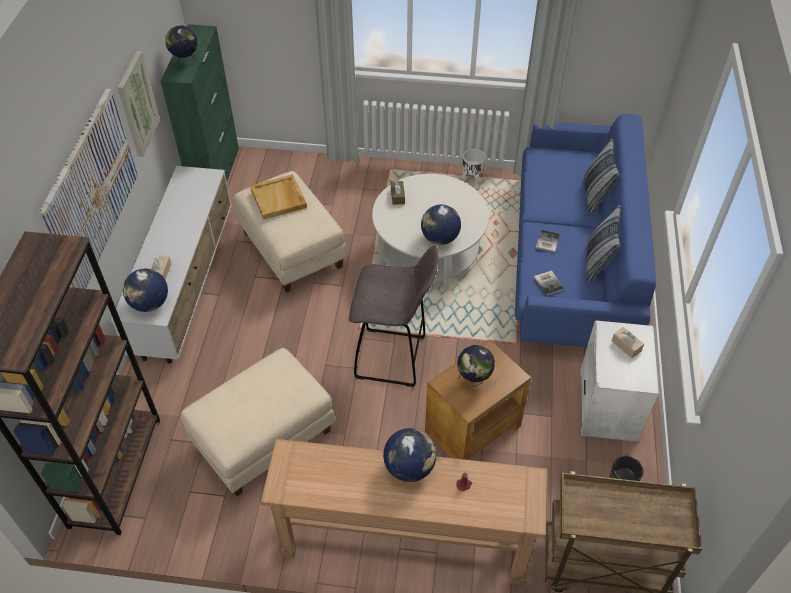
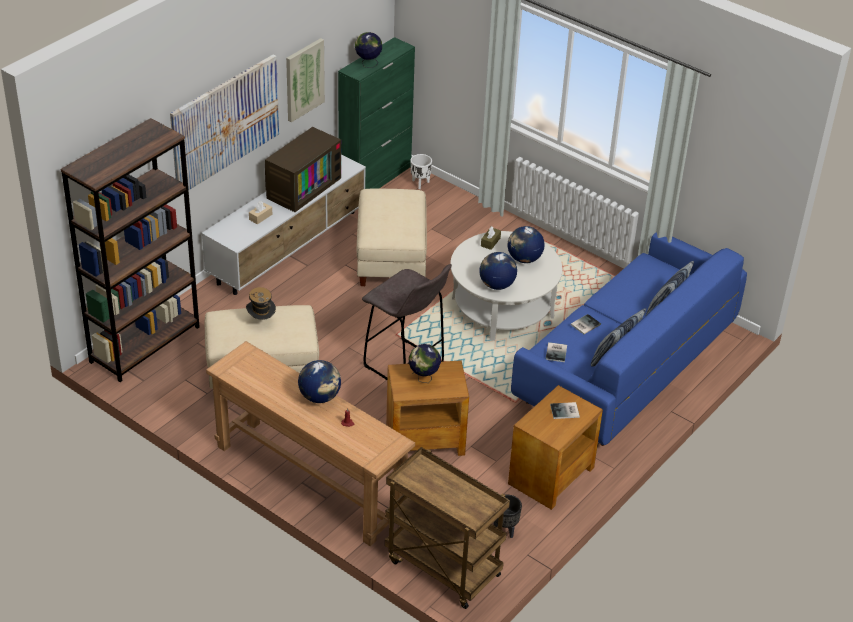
camera: 30 degrees right, 10 degrees down
(150, 304) = (236, 234): globe -> globe (524, 259)
(179, 218) = (302, 187): none -> television
(251, 394) = (261, 321): none -> hat
(279, 199) = (392, 205): beige tray -> none
(471, 178) = (594, 269): white planter -> white planter (420, 183)
(607, 405) = (550, 476): white side table -> brown side table
(626, 346) = (565, 411): beige tissue box -> book

